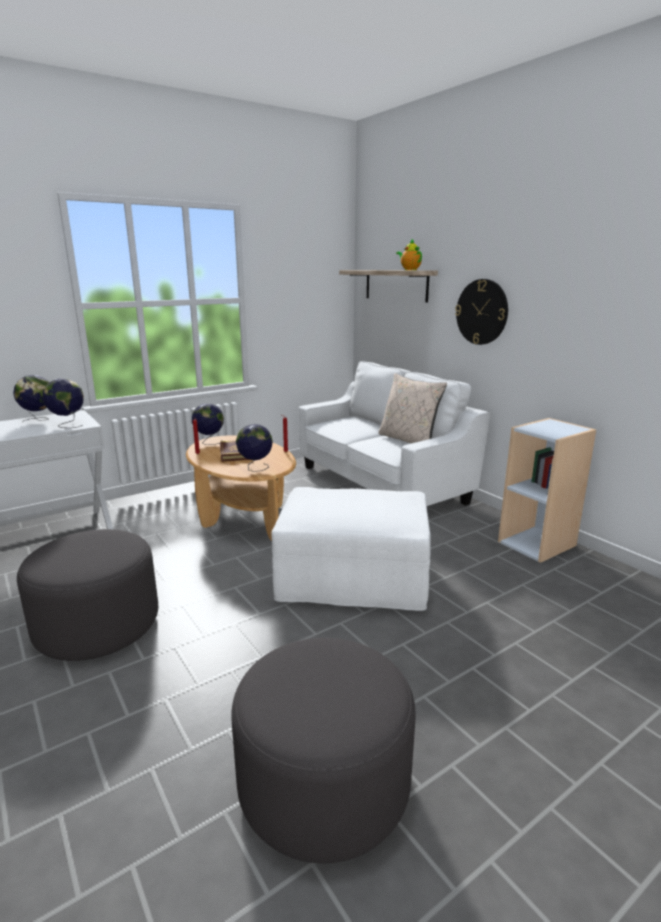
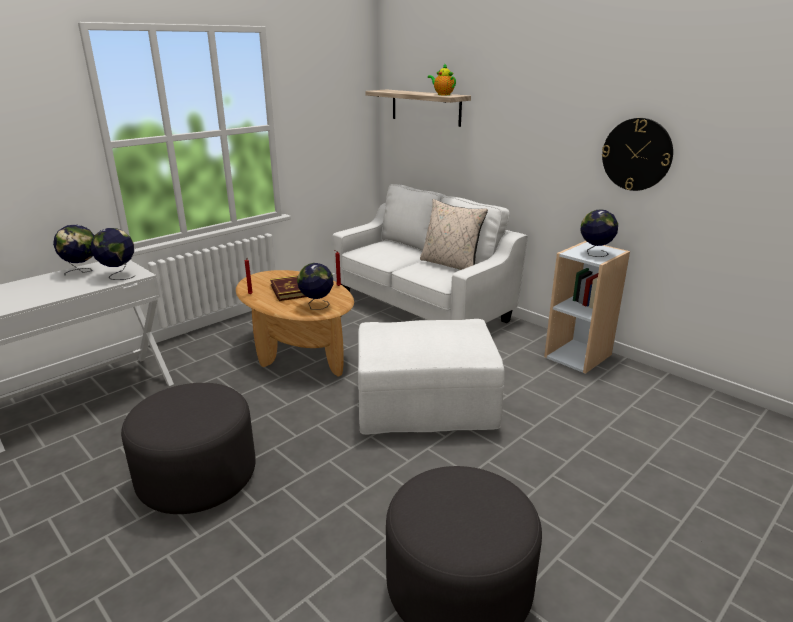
camera: 10 degrees left, 5 degrees up
(209, 442) = (256, 280): globe -> globe (595, 254)
(482, 312) = (517, 139): wall clock -> wall clock (637, 154)

